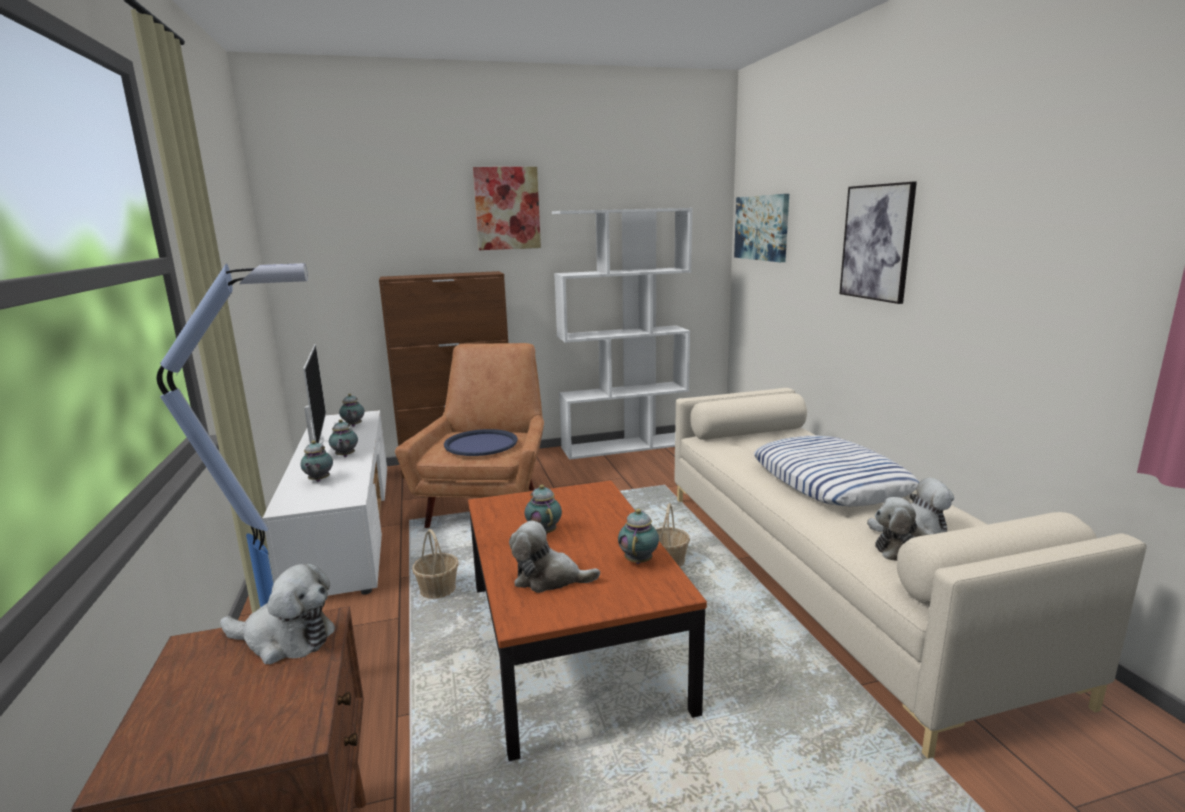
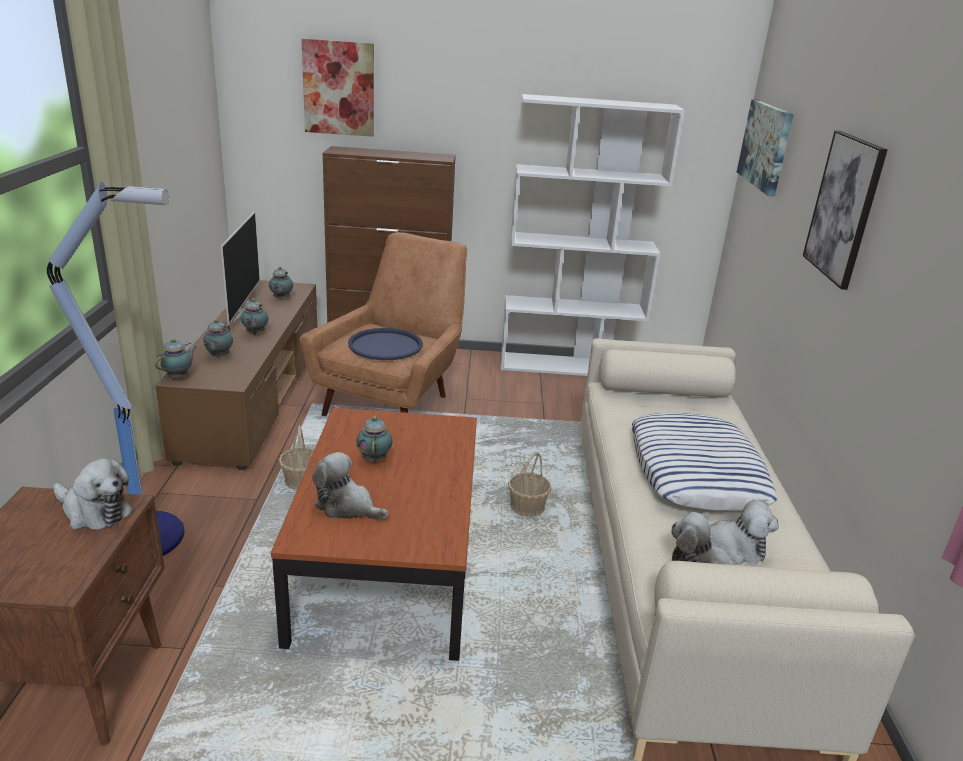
camera: 15 degrees right, 10 degrees up
(344, 526) = (253, 397): white tv stand -> brown tv stand
(507, 208) = (473, 85): picture -> picture (339, 88)
(639, 560) = (437, 509): teapot -> teapot (179, 377)

